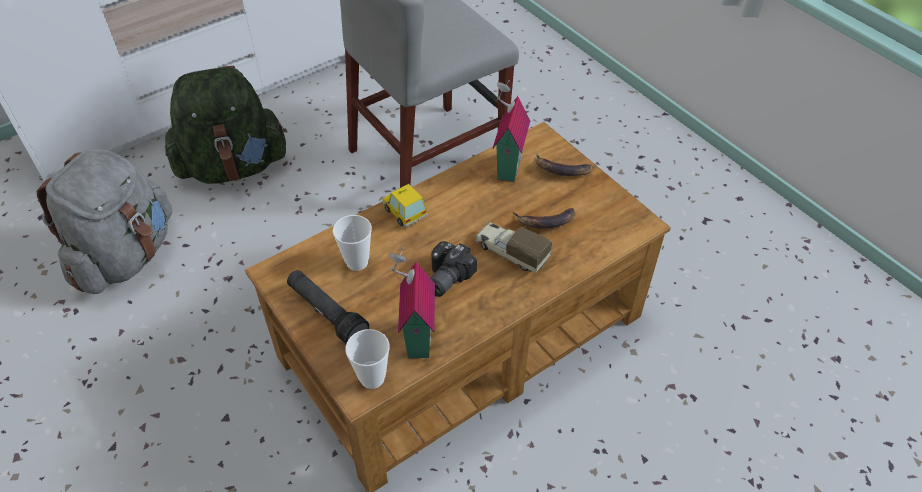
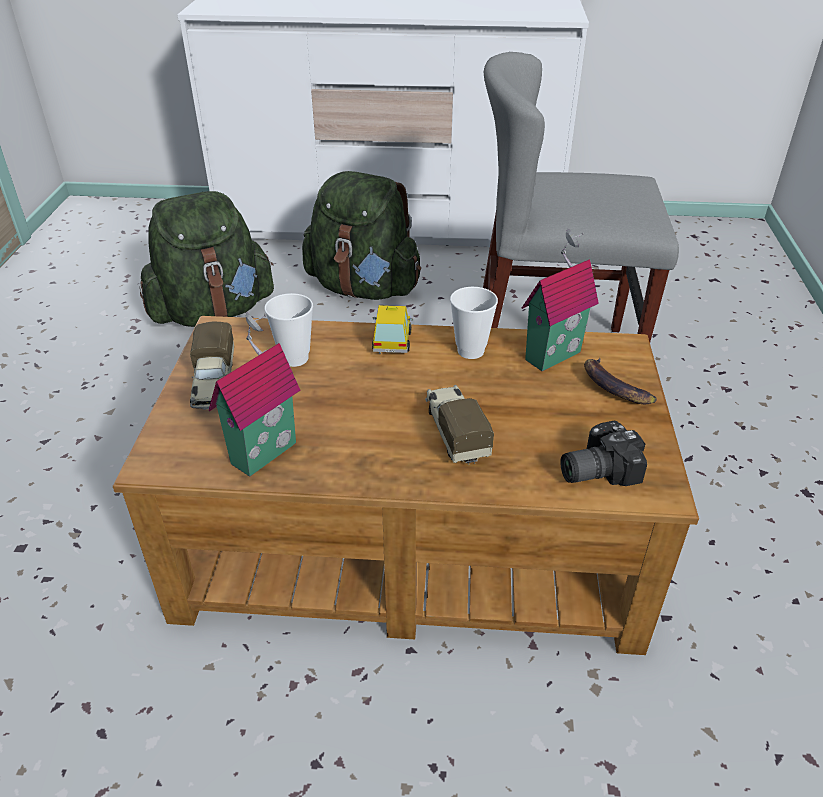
camera: 40 degrees right, 10 degrees down
(126, 256) = (213, 312): grey backpack -> green backpack
(326, 313) = (214, 384): black flashlight -> toy truck
(372, 378) = (178, 460): cup -> cup (470, 351)
(445, 277) = (358, 416): camera -> camera (595, 469)
(545, 222) = (532, 425): banana -> none

